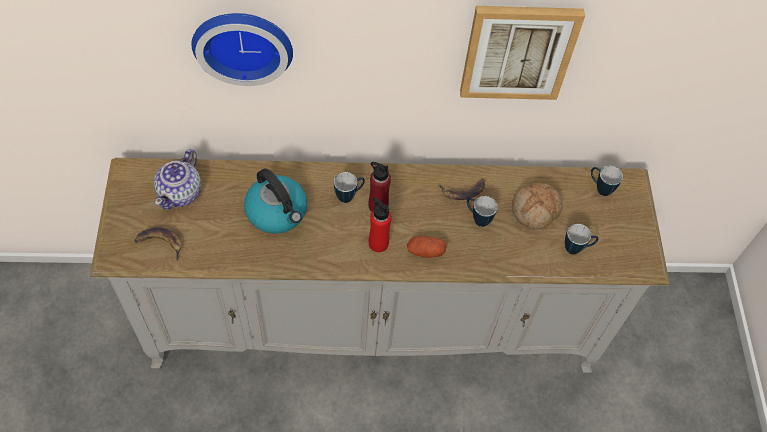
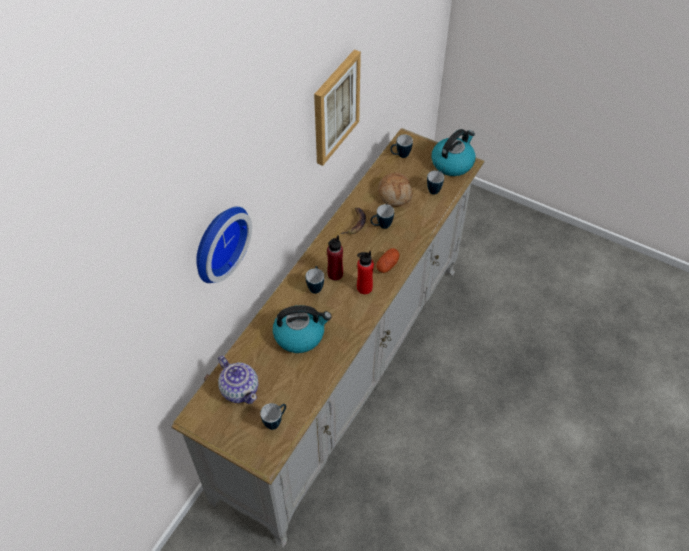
camera: 55 degrees left, 5 degrees down
(160, 243) = (275, 421): banana -> mug
(634, 249) = (452, 163): none -> kettle

